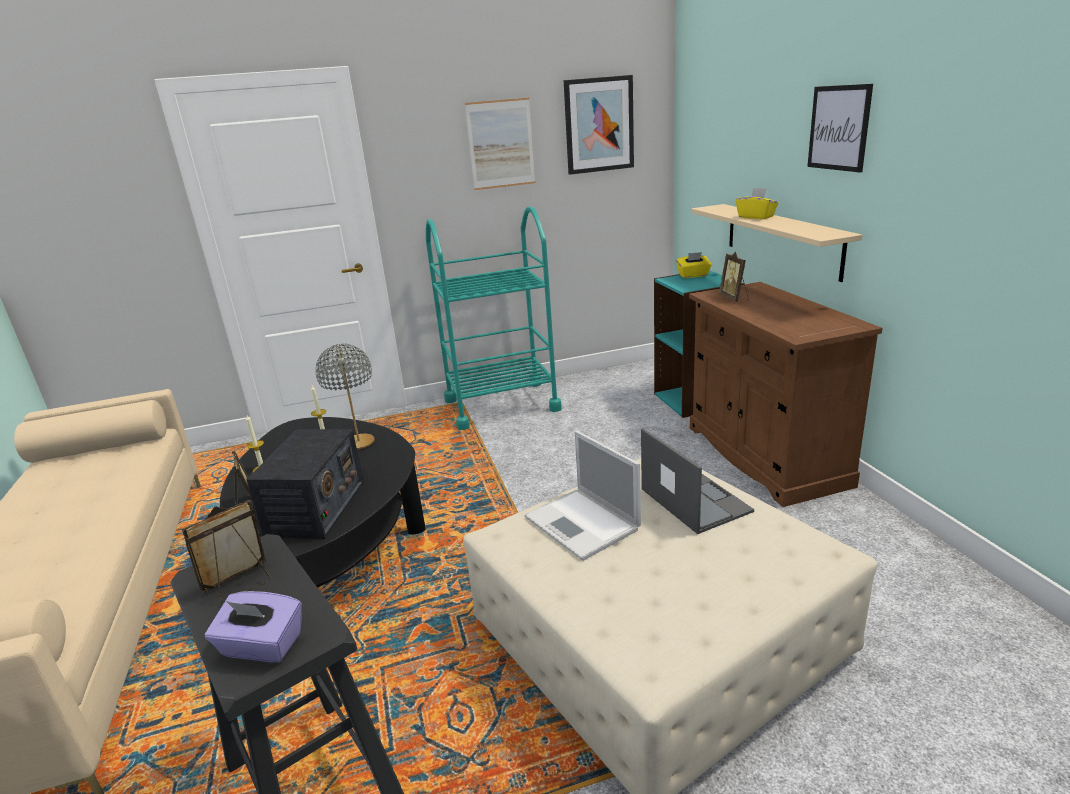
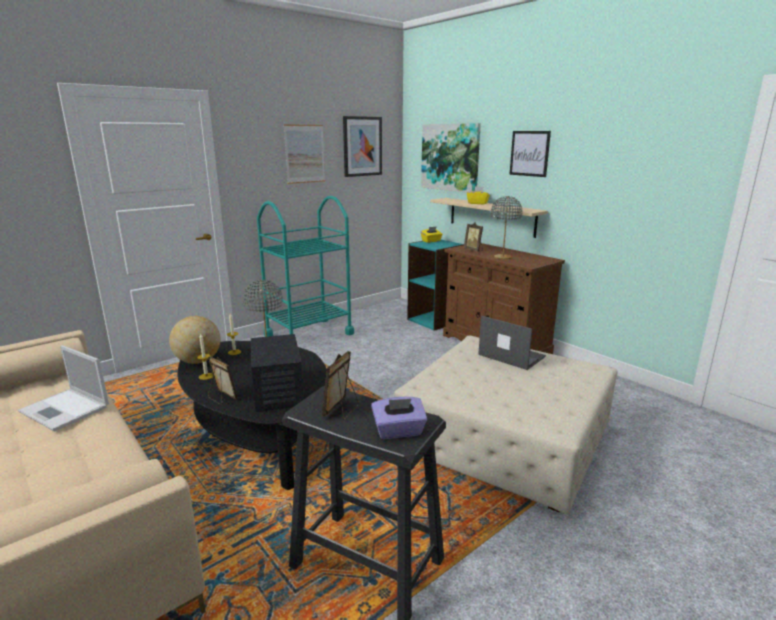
camera: 25 degrees left, 5 degrees down
(274, 444) = (198, 361): none -> globe
(583, 524) = (462, 374): laptop -> laptop (66, 409)
(730, 136) = (450, 157): none -> picture
(768, 316) = (502, 257): none -> grey table lamp

